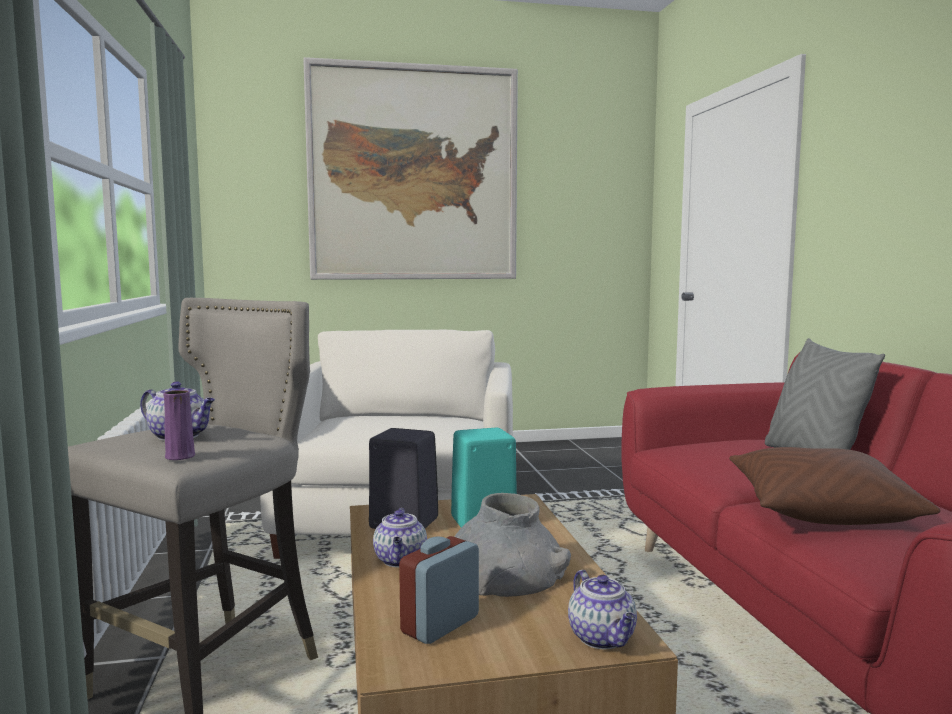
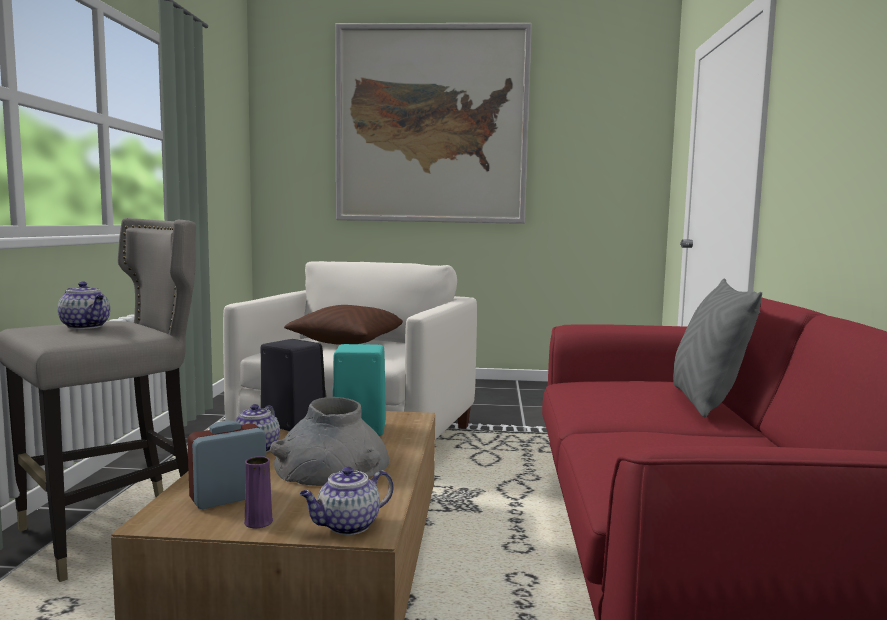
camera: 15 degrees right, 0 degrees up
(180, 456) = (61, 338): purple vase -> purple vase (258, 522)
(603, 638) = (347, 526): teapot -> teapot turned 60 degrees clockwise
(819, 510) = (644, 444): brown pillow -> brown pillow (348, 341)

